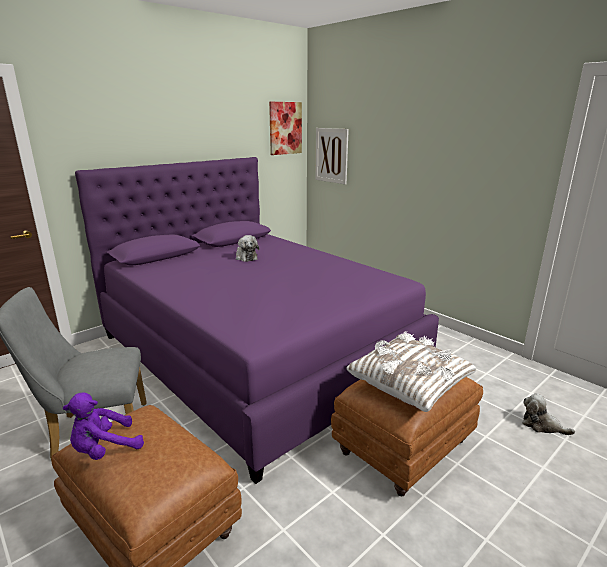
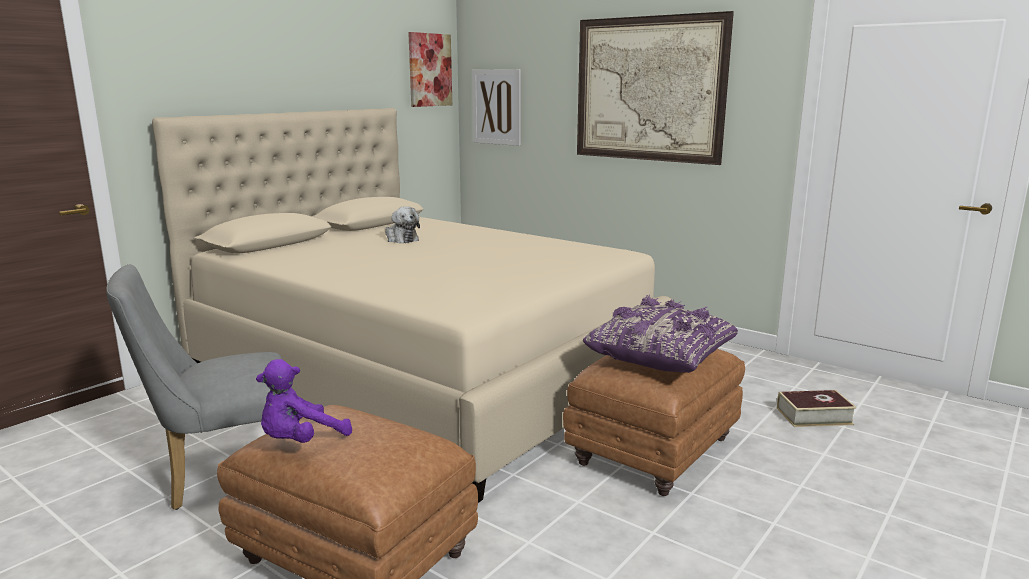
camera: 10 degrees left, 5 degrees down
(257, 352) = (425, 373): purple bed -> beige bed
(409, 386) = (660, 359): white pillow -> purple pillow
(439, 149) = (648, 89): none -> picture
(542, 425) = (814, 416): plush toy -> book

